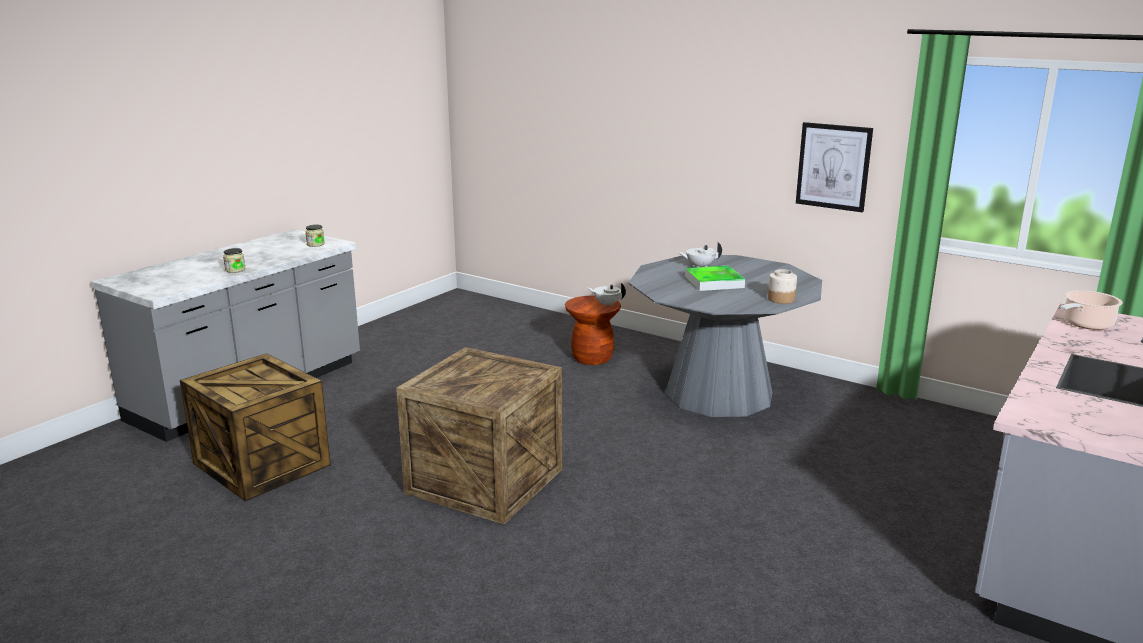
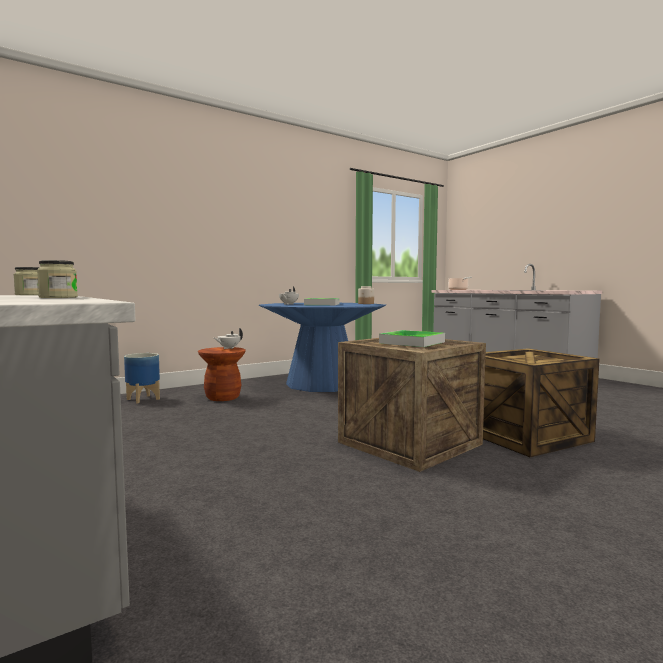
camera: 70 degrees left, 15 degrees down
(260, 465) = (296, 549): crate -> crate (528, 437)
(485, 378) = (412, 342): none -> tray
(553, 328) = (142, 399): none -> planter
(718, 393) = (322, 384): grey dining table -> blue dining table
(833, 166) = (316, 243): picture -> none

